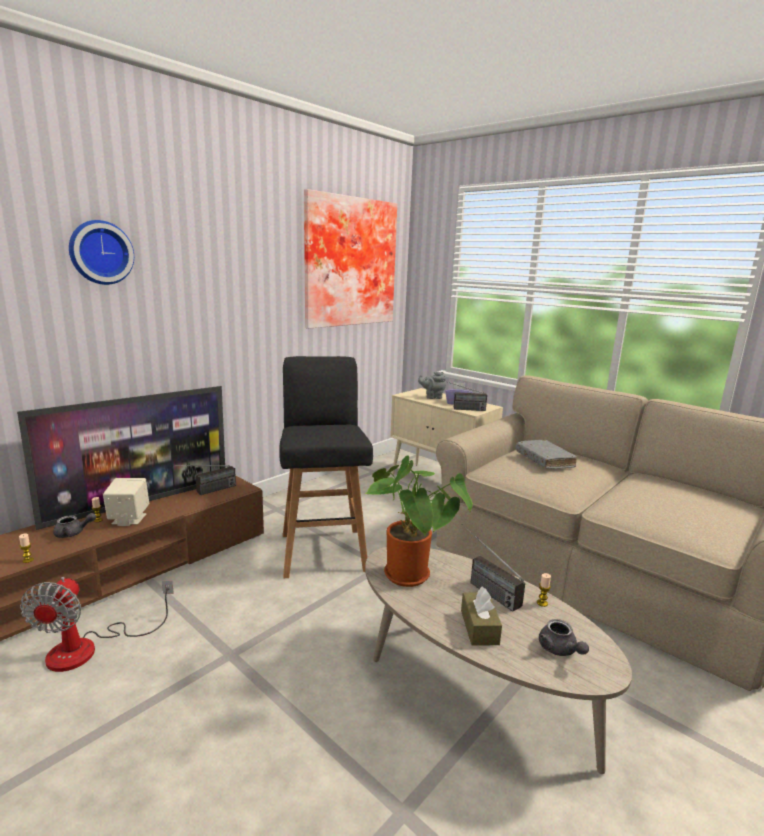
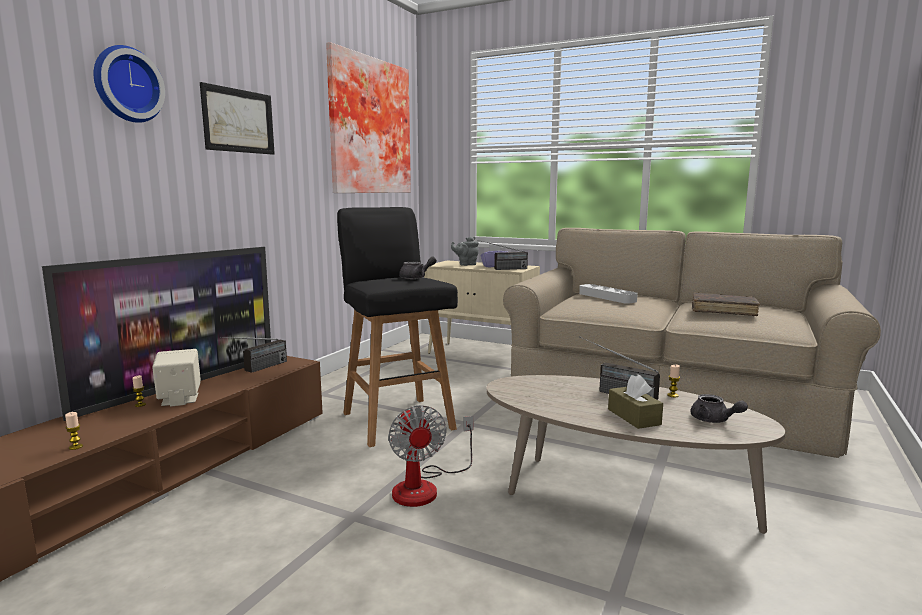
camera: 15 degrees left, 5 degrees down
(73, 533) = (117, 418): grey teapot -> grey teapot (416, 277)
(89, 648) = (176, 540): fan -> fan (425, 486)
(209, 271) = (238, 121): none -> picture
(411, 577) = (542, 395): potted plant -> none
(544, 460) = (607, 297): grey book -> grey tray
(655, 500) = (723, 311): none -> brown book

